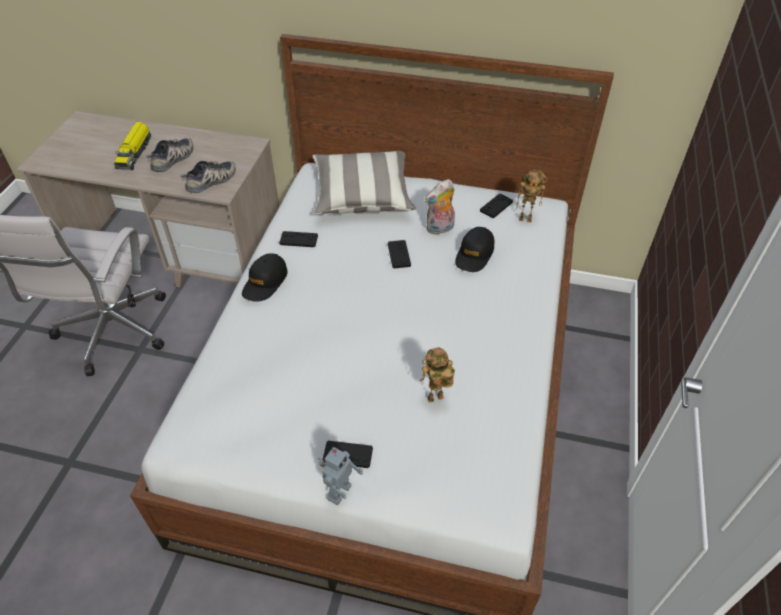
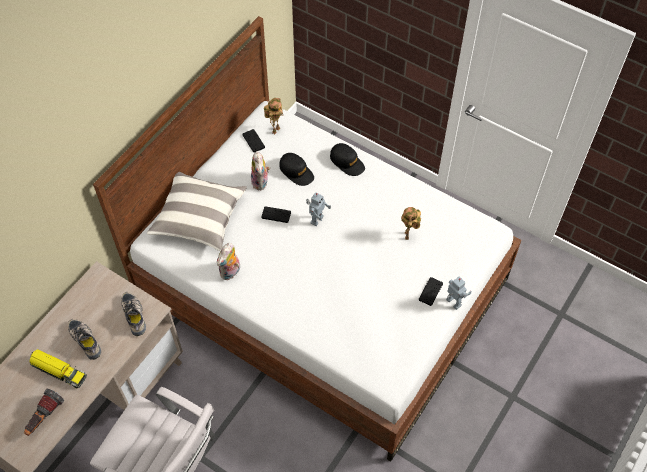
camera: 70 degrees left, 10 degrees up
(81, 159) = (44, 417): none -> flashlight
(265, 282) = (267, 304): black cap -> black cap (347, 162)
(298, 240) = (231, 272): black game controller -> plush toy
(411, 292) = (316, 219): none -> toy robot

